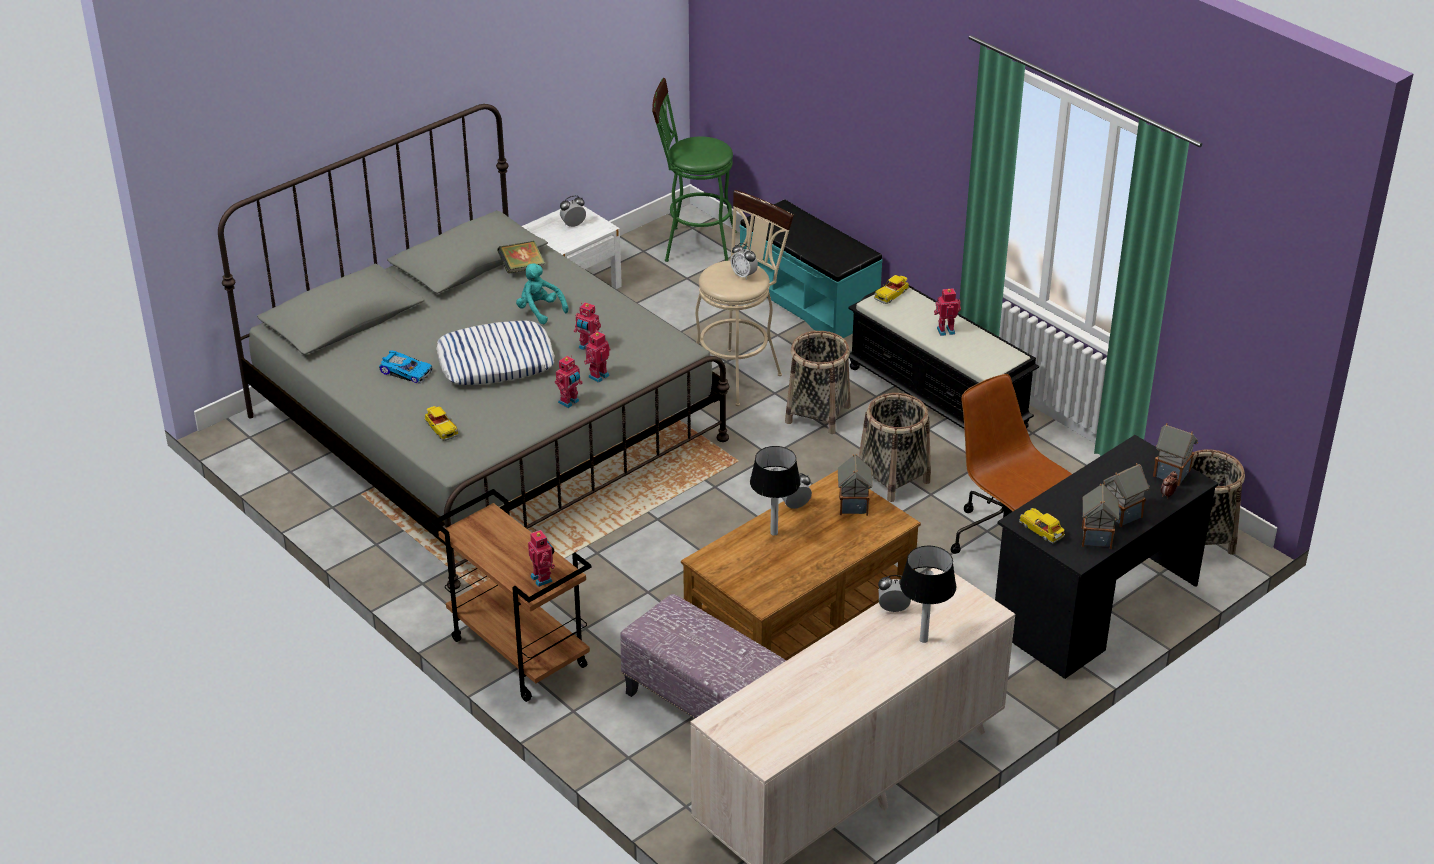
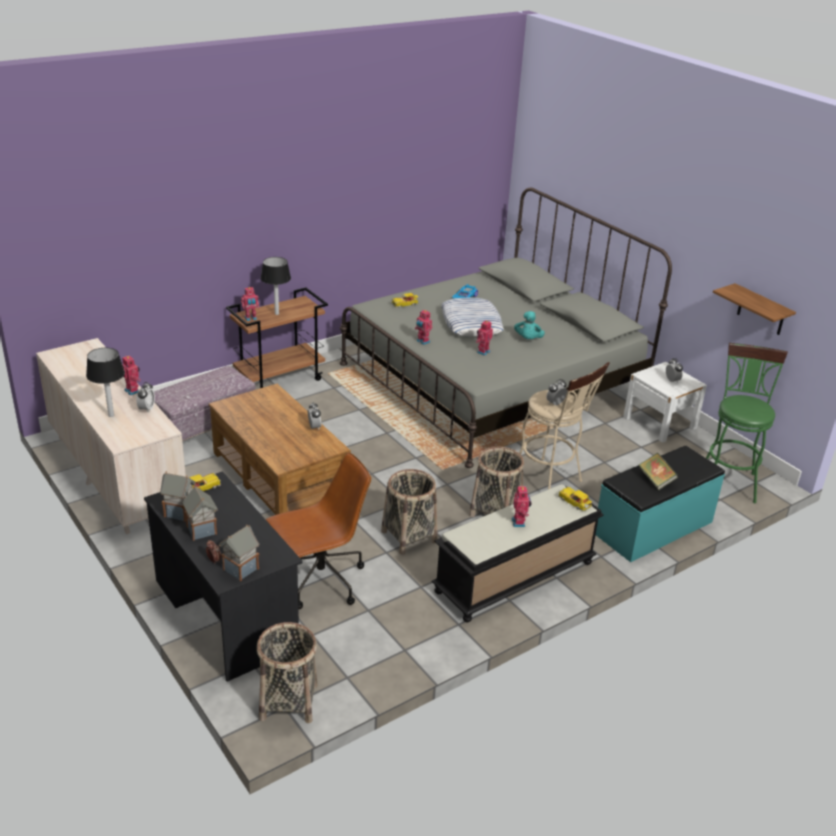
camera: 95 degrees right, 5 degrees down
(521, 268) = (580, 337): book -> book (656, 480)
(539, 310) = (528, 339): turquoise plush toy -> turquoise plush toy turned 135 degrees clockwise
(597, 375) = (450, 352): toy robot -> toy robot (133, 391)
(605, 68) = (761, 310): none -> shelf
(773, 533) = (289, 416): table lamp -> table lamp (277, 313)
(853, 505) = (306, 449): toy house -> none

